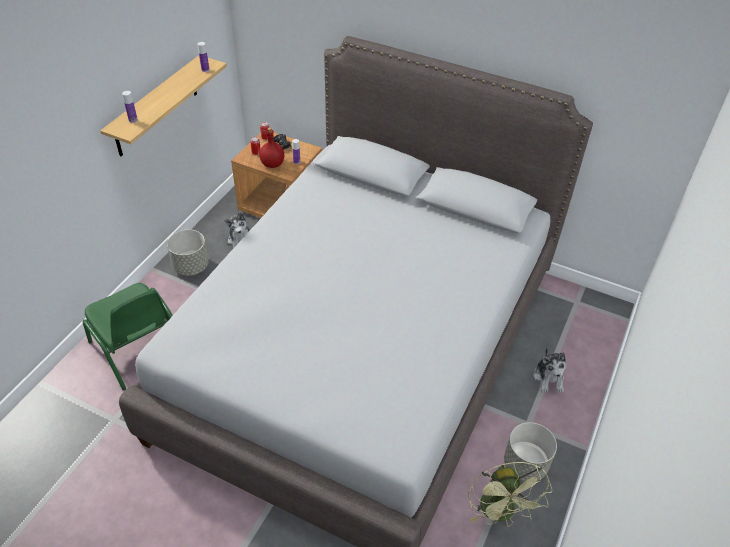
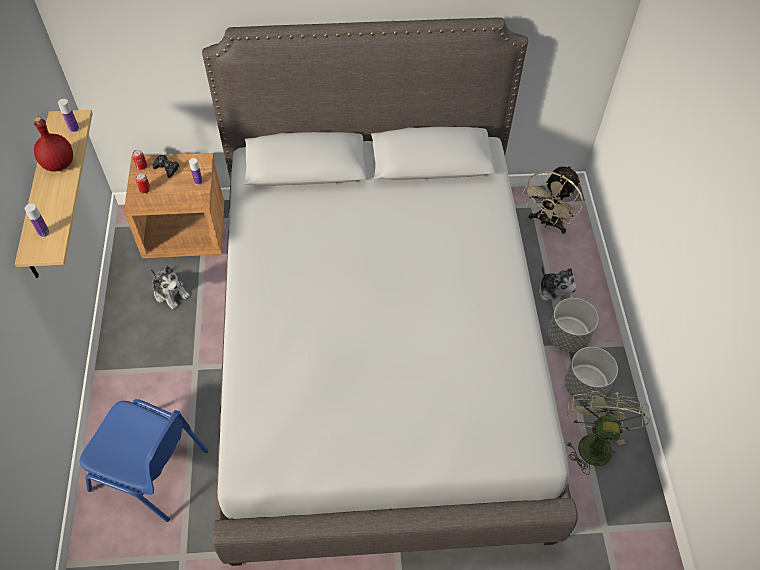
camera: 30 degrees left, 10 degrees up
(139, 350) = (151, 470): green chair -> blue chair
(190, 266) = (136, 349): grey planter -> grey planter (567, 337)
(272, 164) = (173, 196): red bottle -> red bottle (58, 164)
(501, 513) = (593, 442): green fan -> green fan turned 135 degrees counterclockwise
(581, 321) = (548, 222): none -> beige fan

